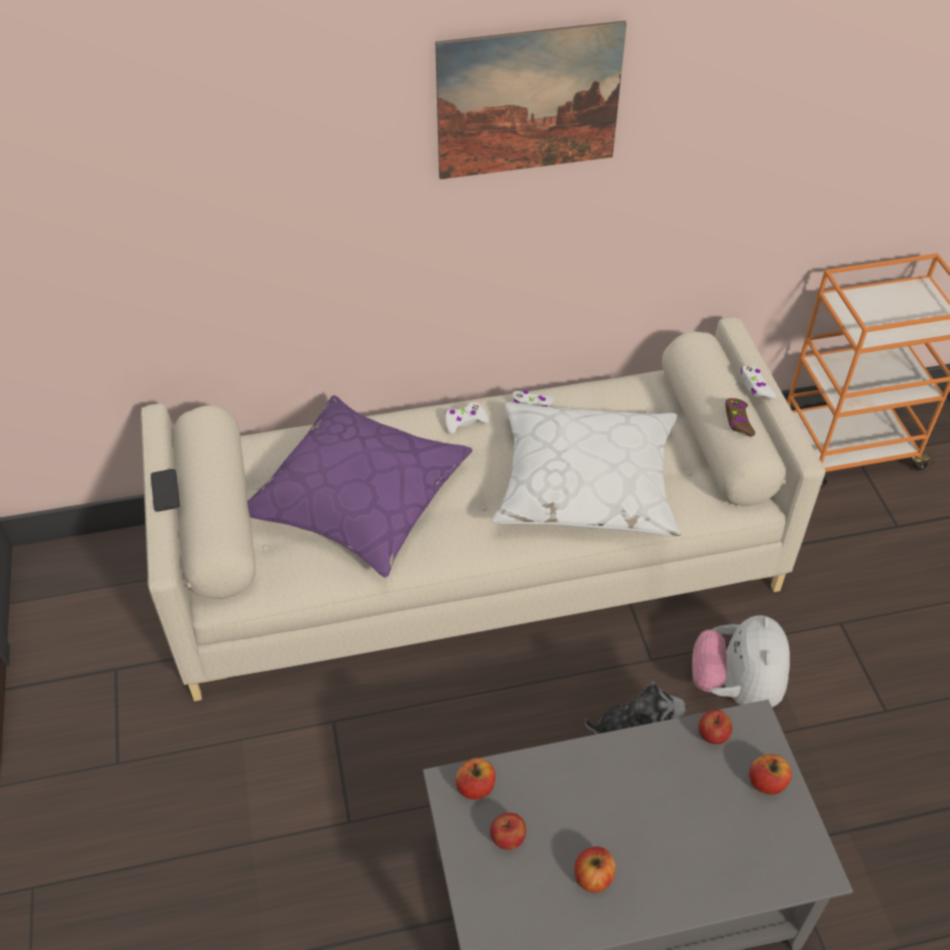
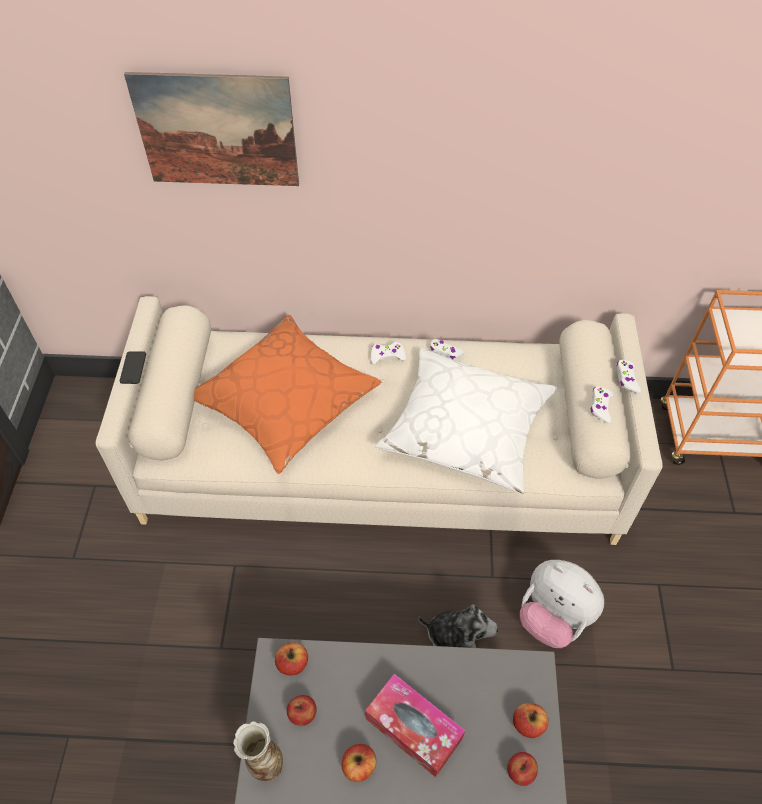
camera: 15 degrees right, 5 degrees up
(360, 498) = (286, 401): purple pillow -> orange pillow
(485, 905) = (266, 765): none -> vase
(528, 101) = (463, 106): picture -> picture (217, 131)
(641, 820) = (413, 728): none -> tissue box
(712, 735) = (496, 671): apple -> apple (520, 772)
(735, 687) = (553, 617): plush toy -> plush toy turned 75 degrees counterclockwise
(738, 421) = (600, 407): brown game controller -> white game controller

